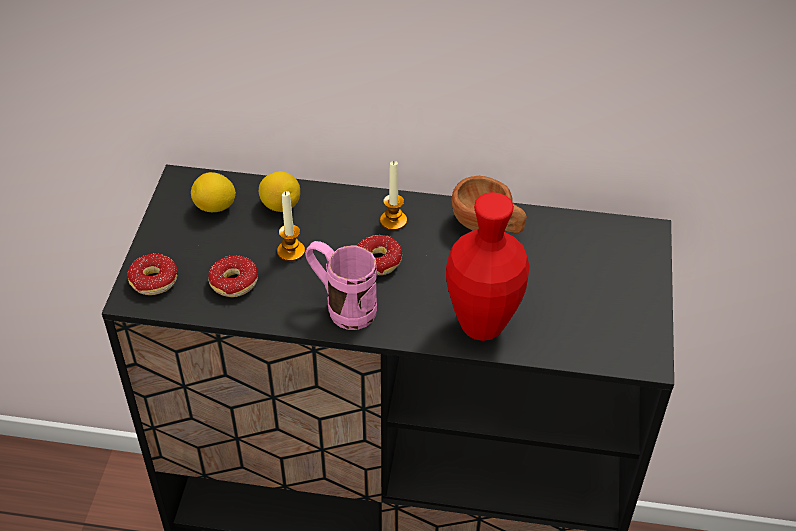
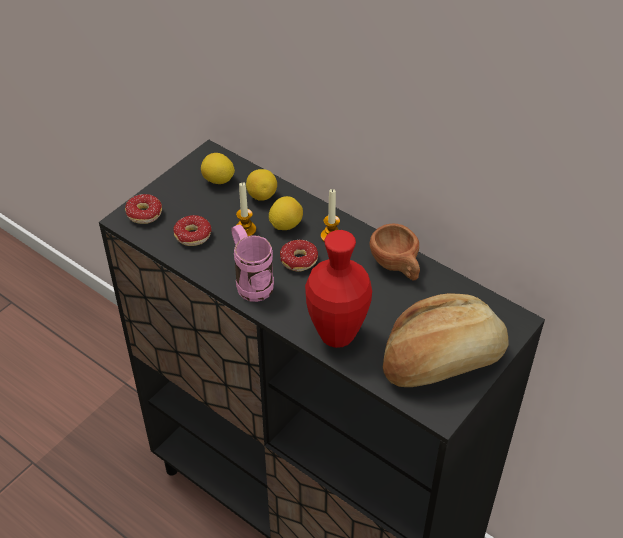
camera: 30 degrees right, 0 degrees up
(333, 228) = (286, 225): none -> lemon
(607, 305) = (442, 360): none -> bread

